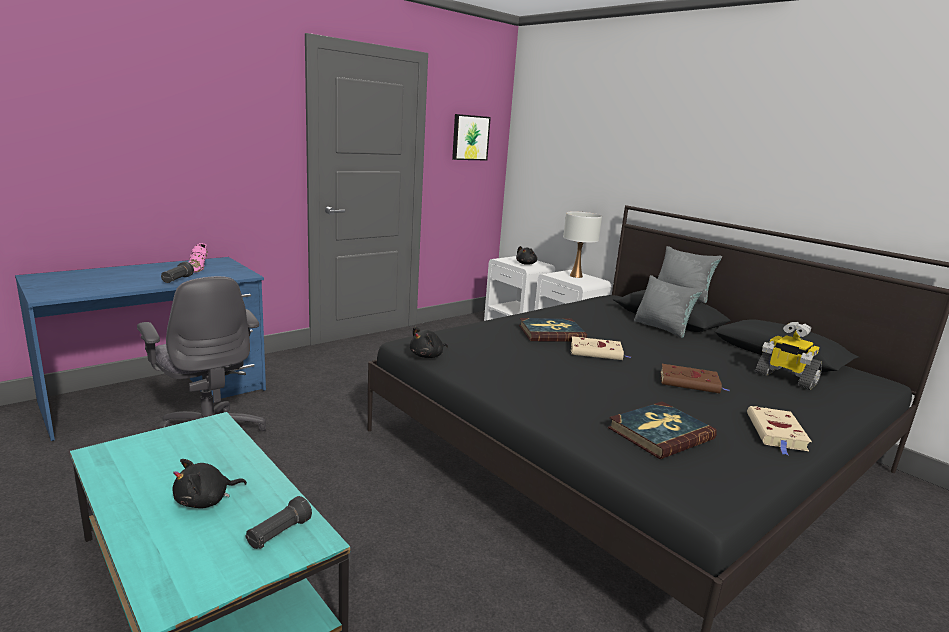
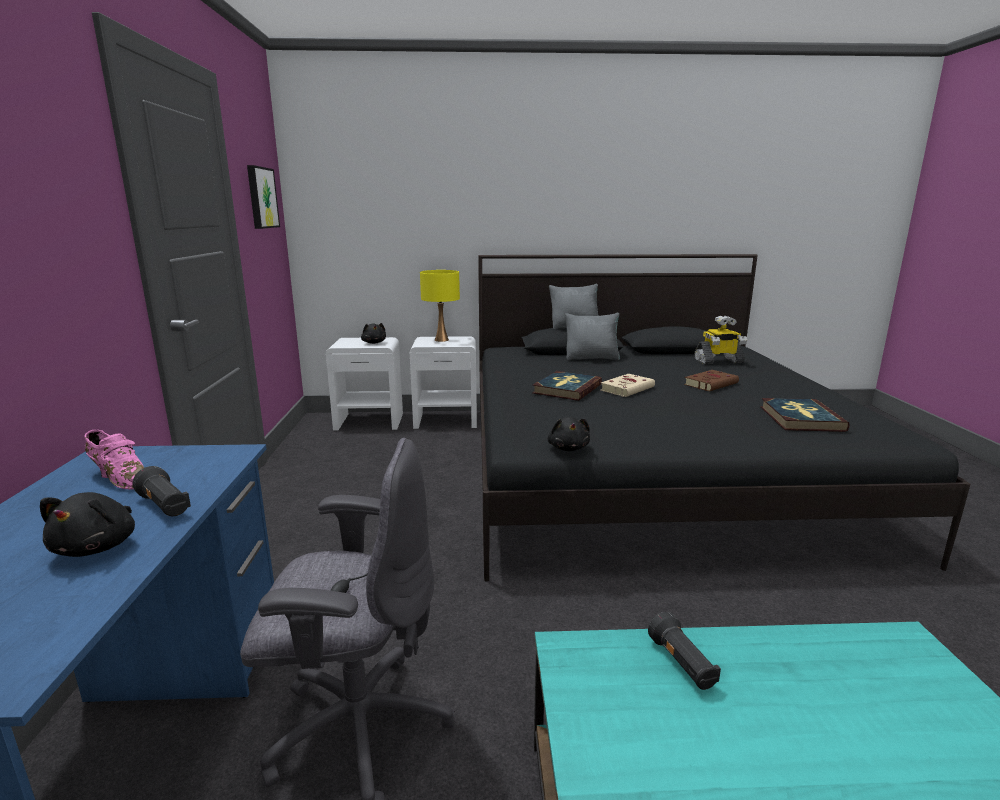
camera: 50 degrees left, 0 degrees up
(206, 500) = (803, 706): black plush toy -> black plush toy (98, 546)
(278, 534) = (894, 663): black flashlight -> black flashlight (682, 664)
(576, 276) = (441, 340): white table lamp -> yellow table lamp
(777, 433) = (809, 391): beige book -> none

